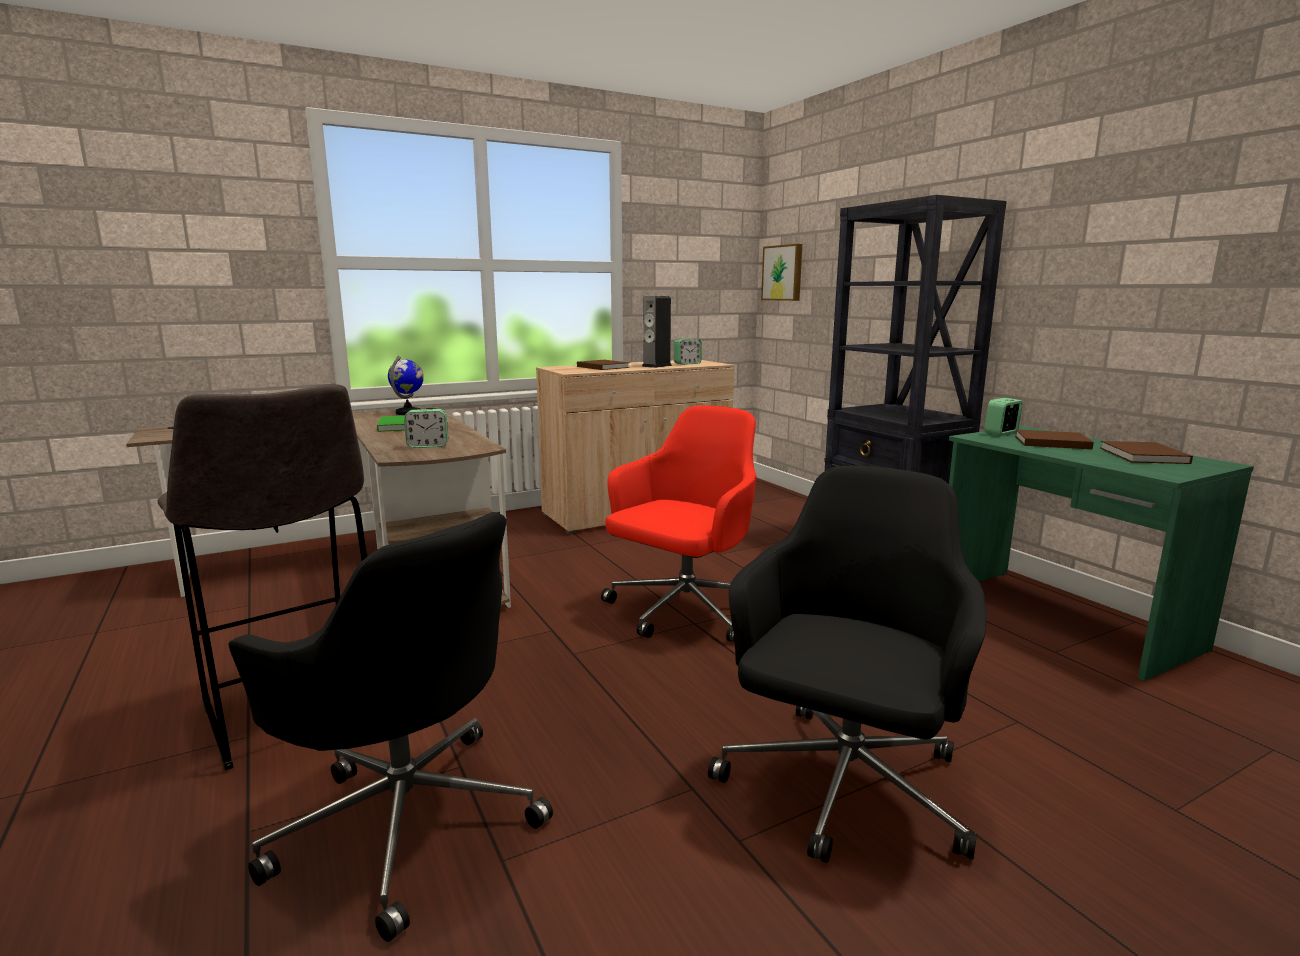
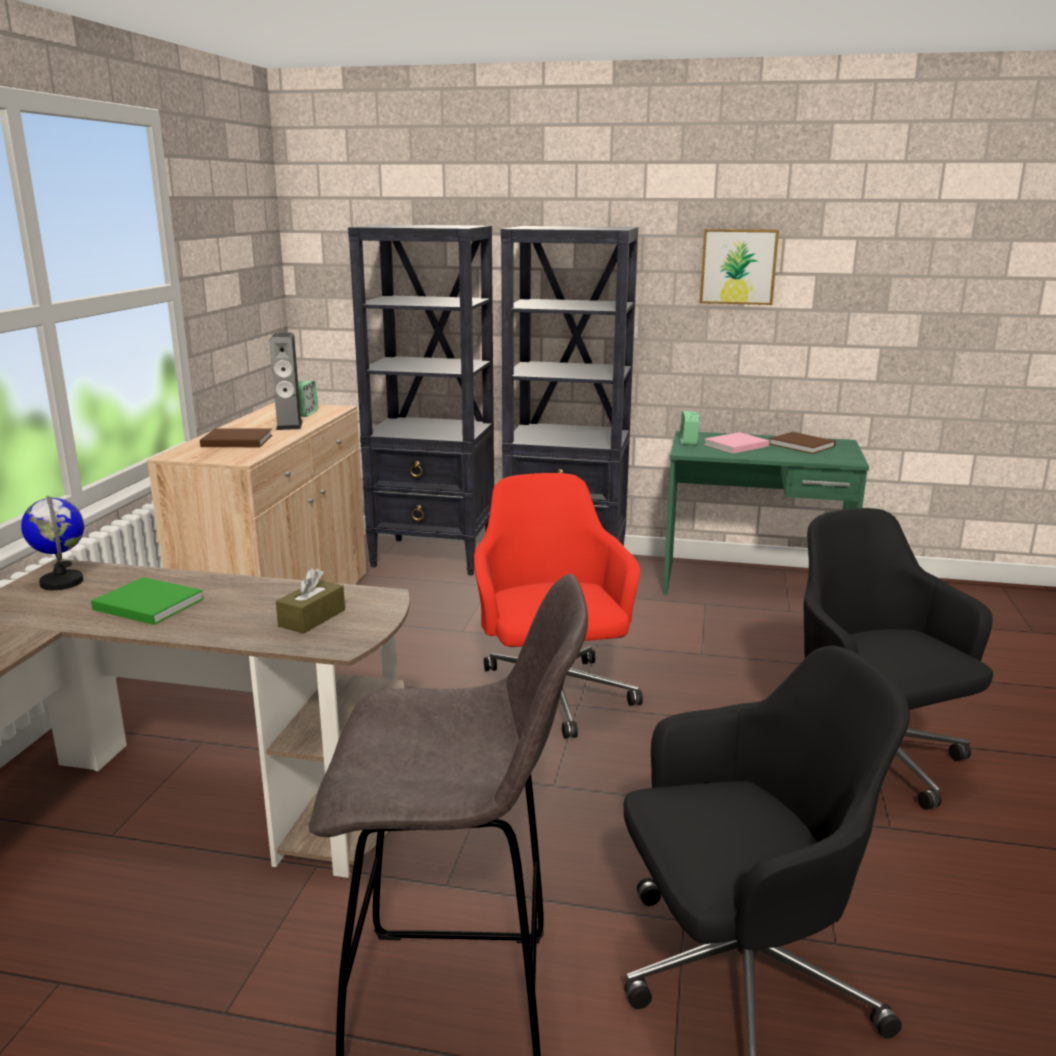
camera: 50 degrees left, 5 degrees up
(428, 445) = (312, 618): alarm clock -> brown tissue box
(783, 273) = (334, 279): picture -> picture (738, 266)
(799, 510) = (434, 556): none -> black bookcase
(1049, 442) = (734, 445): brown book -> pink book

